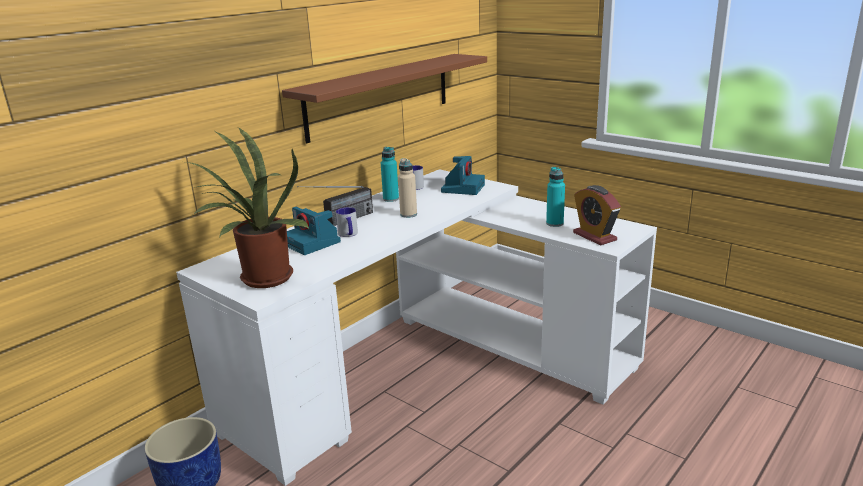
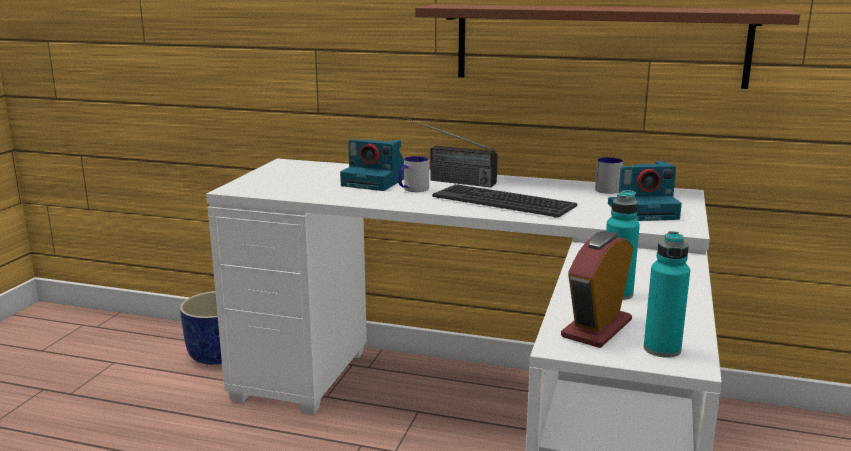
camera: 65 degrees right, 5 degrees down
(261, 280) = (272, 182): potted plant -> none
(312, 243) = (375, 182): camera -> camera turned 90 degrees counterclockwise
(391, 199) = (547, 187): turquoise bottle -> turquoise bottle (662, 349)
(408, 214) = (504, 201): beige bottle -> keyboard

